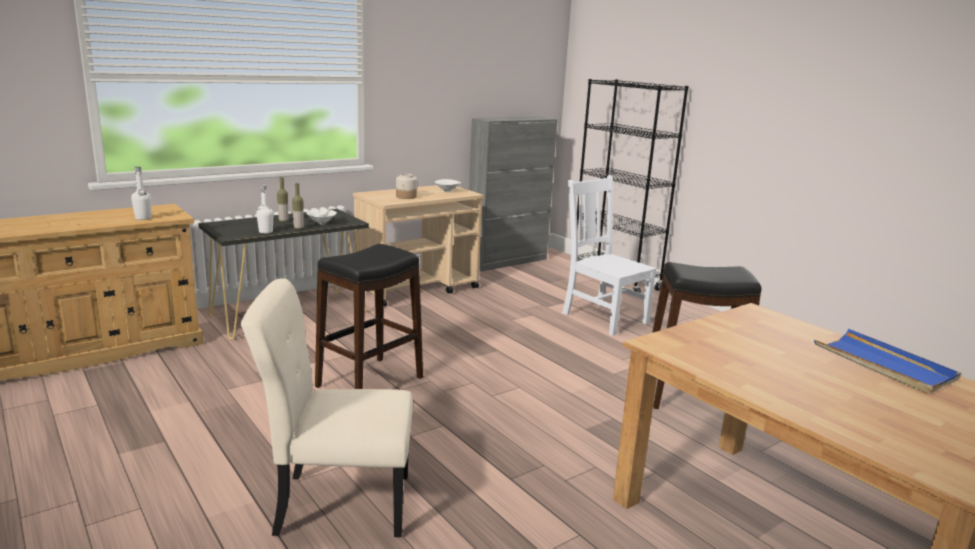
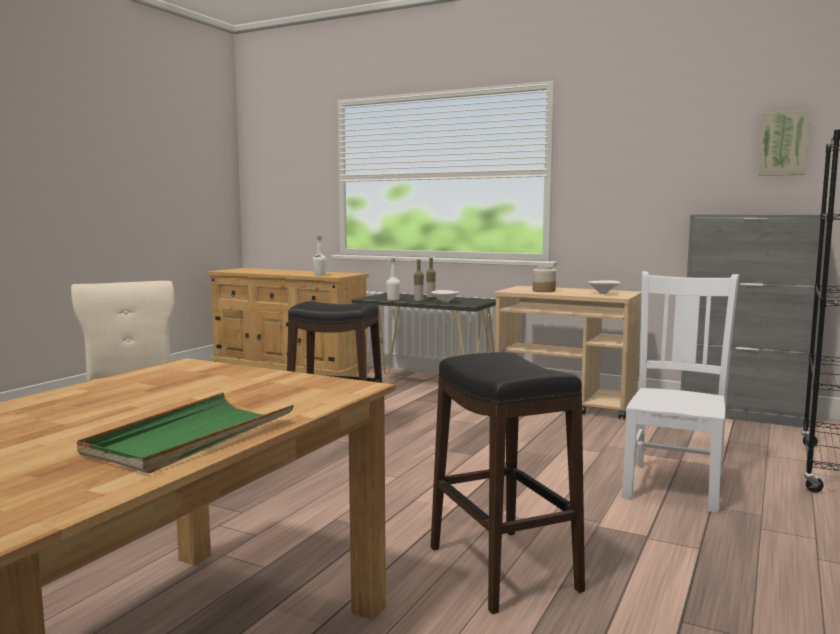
camera: 65 degrees right, 10 degrees down
(517, 65) = (783, 143): none -> picture
(883, 365) = (191, 437): blue tray -> green tray

